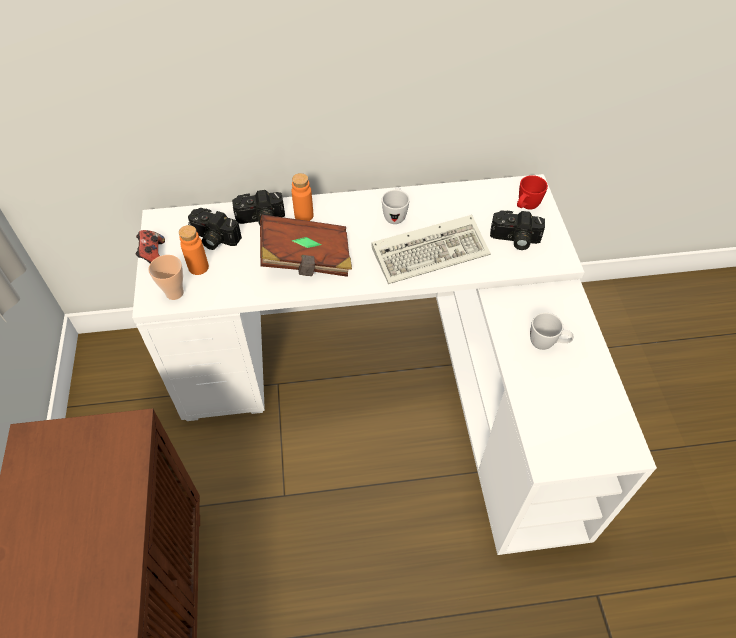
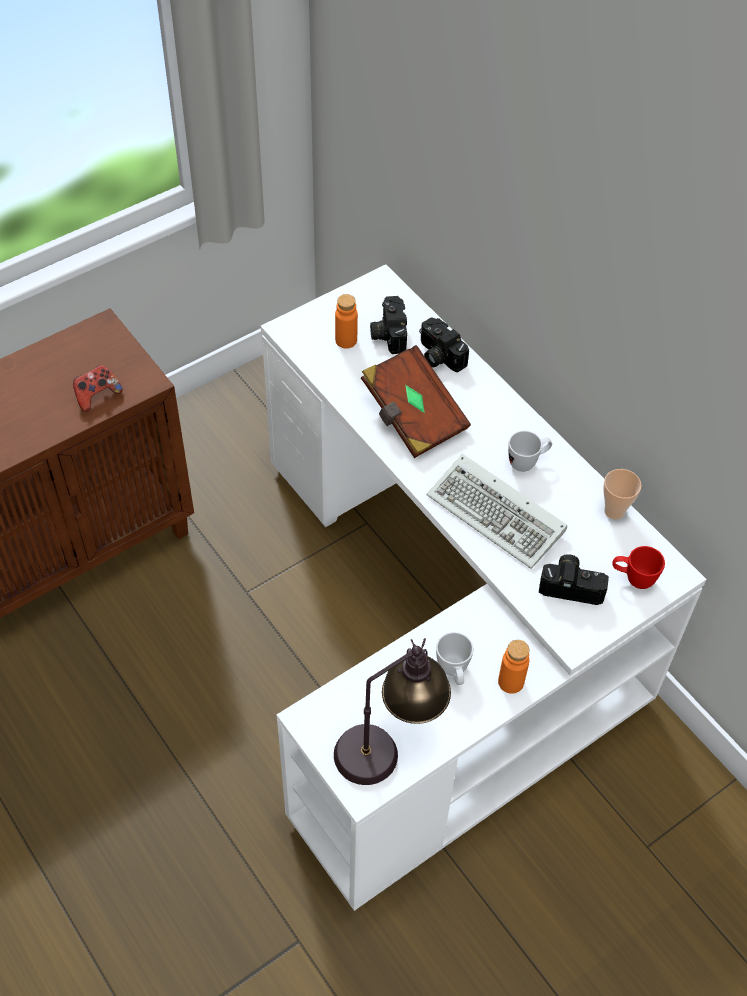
camera: 60 degrees right, 0 degrees up
(153, 256) = (336, 302): game controller -> game controller (97, 395)
(174, 293) = (305, 339): cup -> cup (614, 511)
(304, 215) = (469, 387): orange bottle -> orange bottle (511, 682)
(514, 239) = (572, 585): camera -> camera turned 120 degrees clockwise
(595, 414) = (389, 745): none -> table lamp

